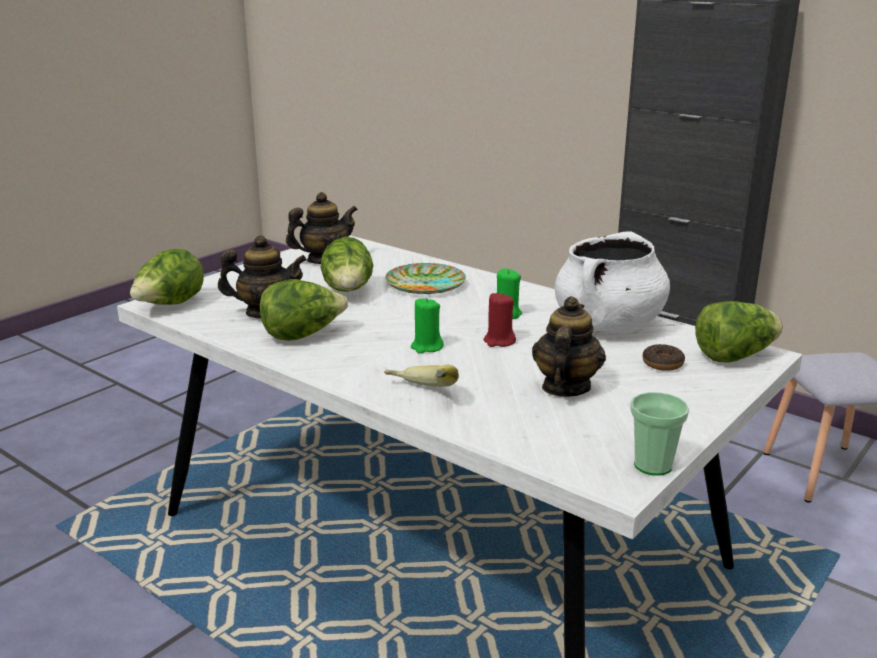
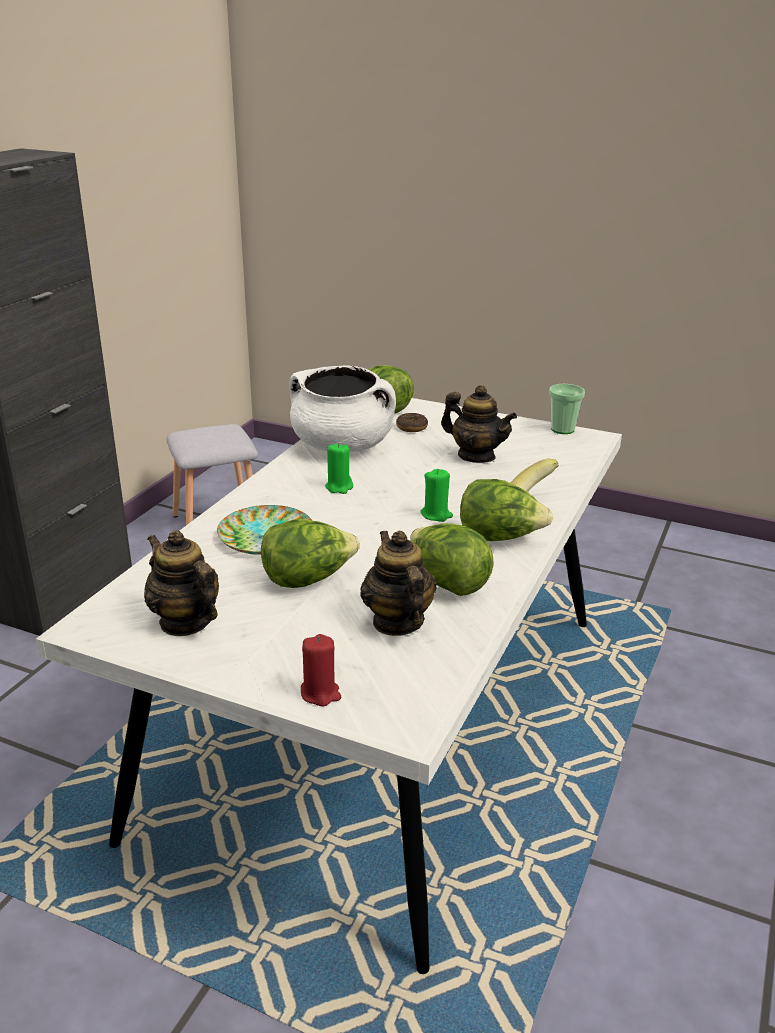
camera: 105 degrees left, 5 degrees up
(170, 305) = (409, 708): lettuce -> lettuce (500, 538)
(499, 341) = (404, 485): red candle -> red candle (320, 693)
(565, 387) = (476, 456): teapot -> teapot turned 150 degrees counterclockwise

